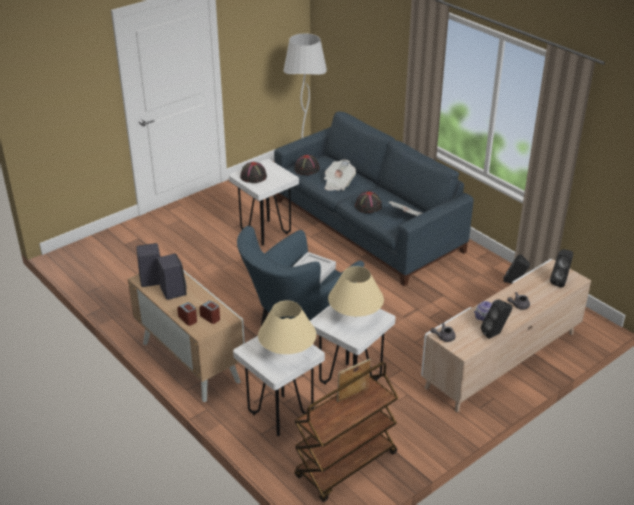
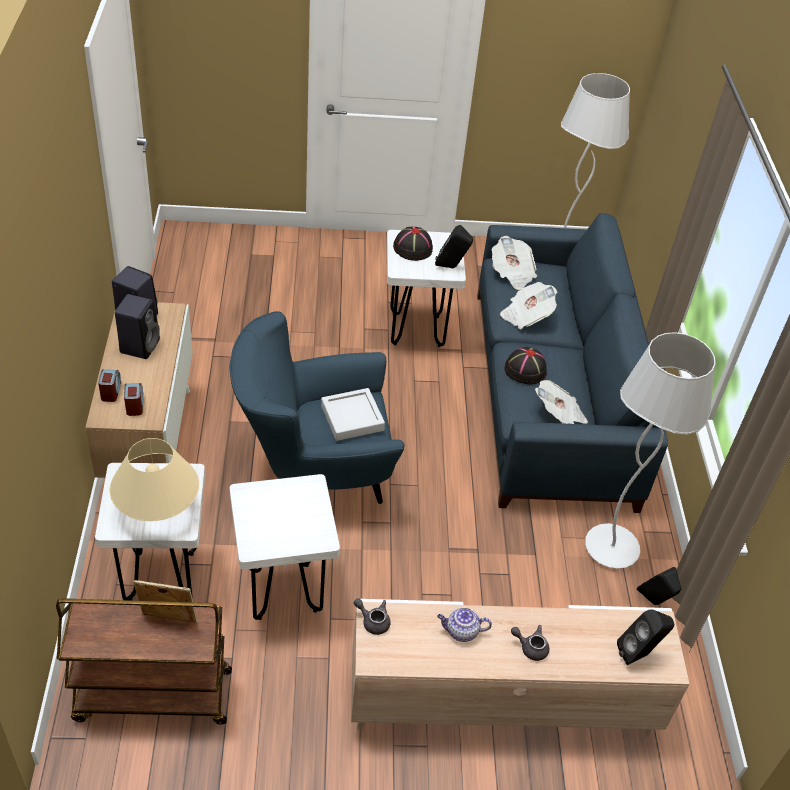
camera: 35 degrees right, 10 degrees up
(307, 169) = (512, 273): black hat -> newspaper
(355, 317) = (291, 515): beige table lamp -> none
(472, 273) = (611, 548): none -> white floor lamp
(495, 334) = (445, 666): black speaker -> black speaker (451, 267)

